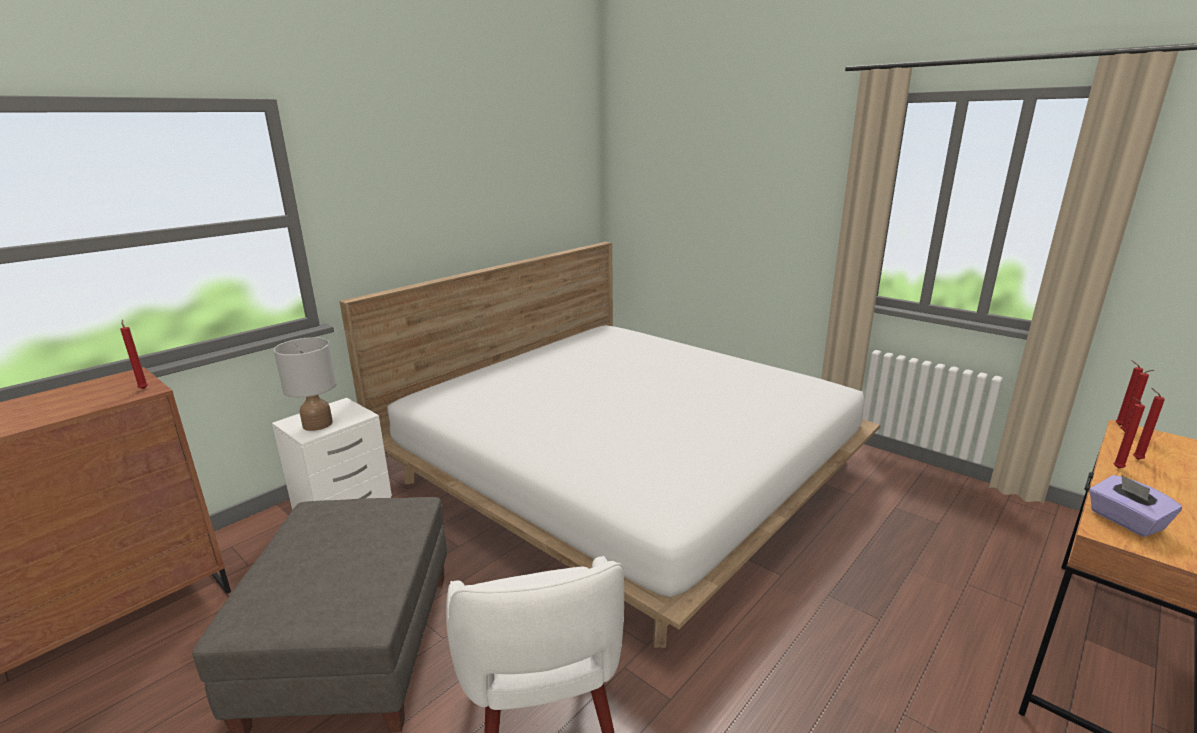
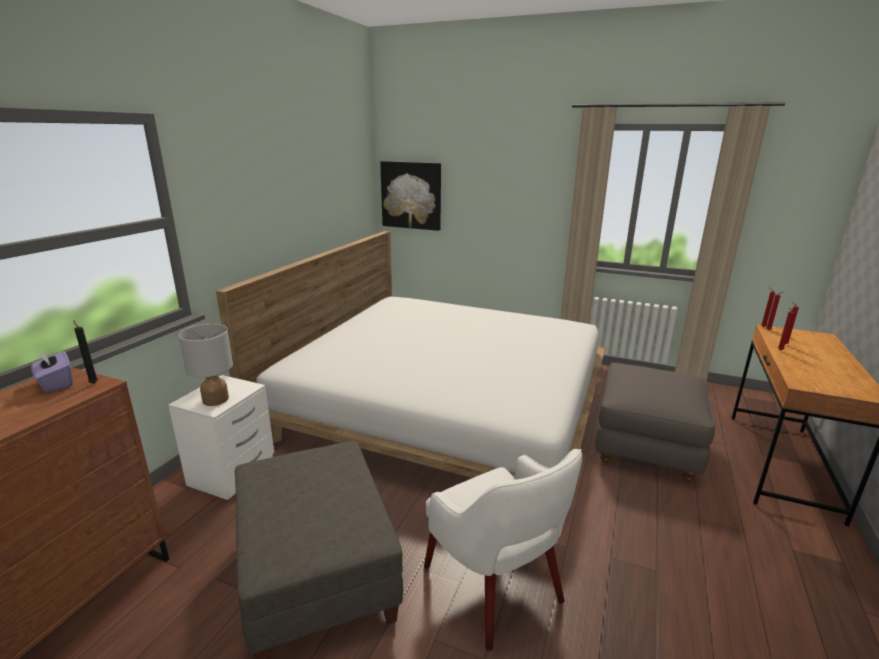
camera: 20 degrees left, 0 degrees up
(143, 388) = (93, 383): red candle -> black candle
(643, 197) = (411, 195): none -> picture
(879, 583) = (645, 447): none -> grey ottoman
(1125, 521) = (804, 377): purple tissue box -> purple tissue box (56, 383)

